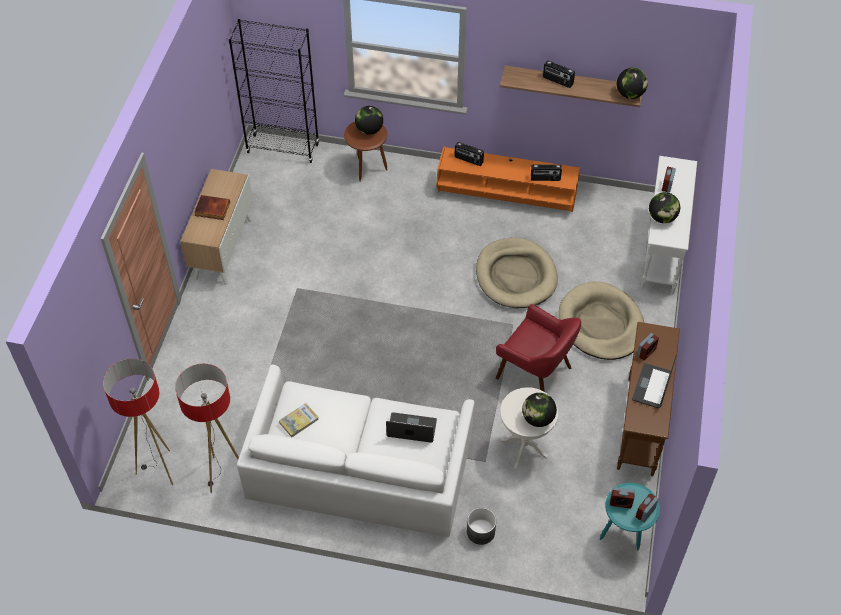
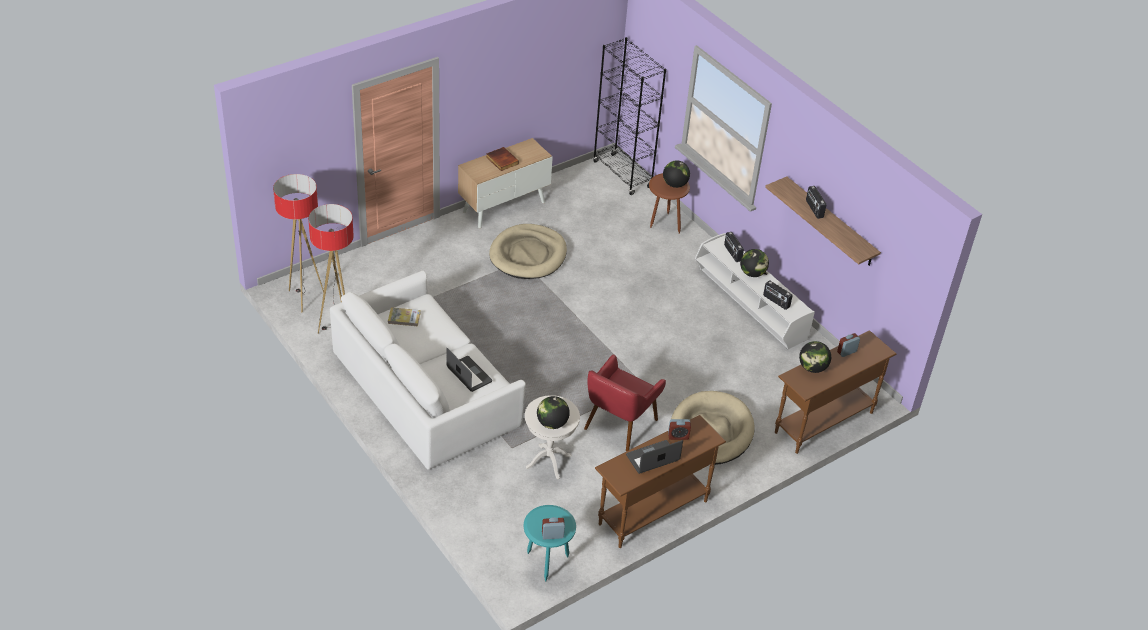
camera: 40 degrees right, 10 degrees down
(480, 532) = (453, 484): grey planter -> none
(506, 195) = (749, 305): orange tv stand -> white tv stand
(516, 276) = (687, 358): beige dog bed -> beige dog bed (528, 255)
(535, 373) = (619, 424): red armchair -> red armchair turned 45 degrees clockwise
(620, 502) = (544, 516): alarm clock -> none
(630, 94) = (860, 251): globe -> globe (752, 273)
(661, 253) = (823, 422): white console table -> brown console table

